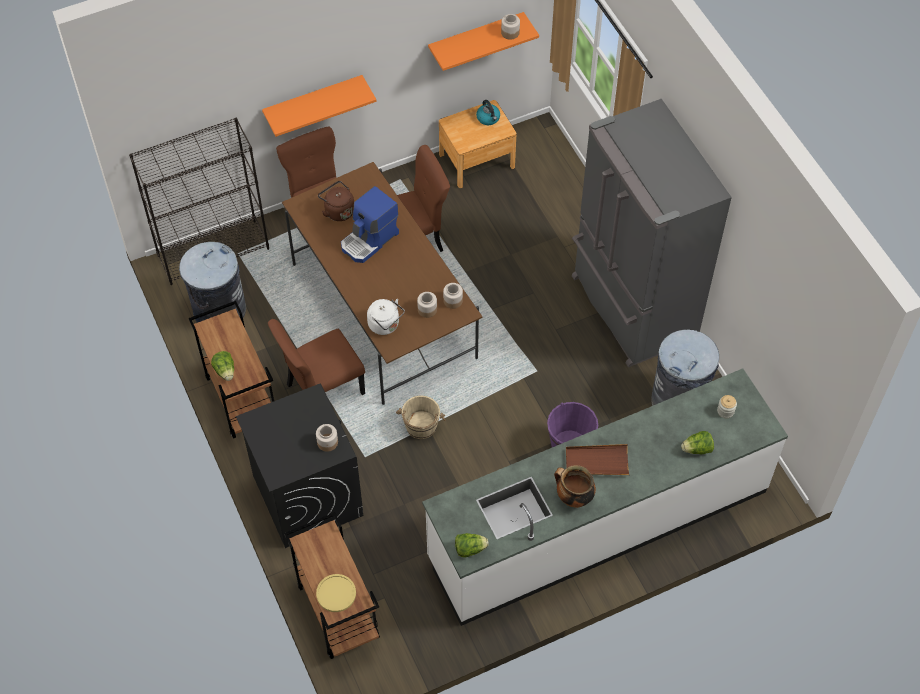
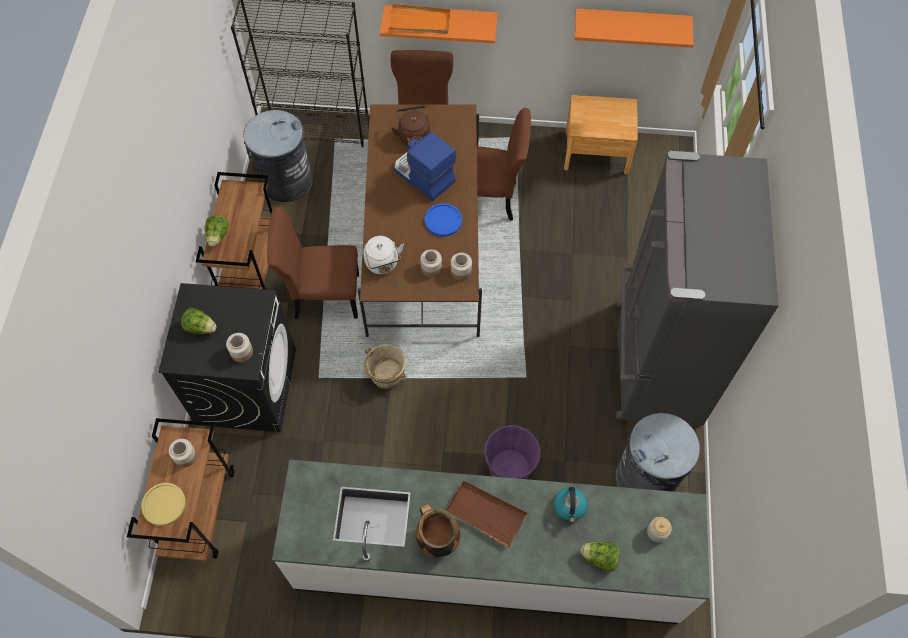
camera: 30 degrees right, 5 degrees up
(303, 110) = (420, 21): none -> orange tray
(369, 240) = (423, 176): coffee machine -> coffee machine turned 60 degrees clockwise
(411, 268) = (443, 220): none -> blue plate
(470, 549) = (300, 535): lettuce -> lettuce (201, 327)
(488, 118) = (619, 114): kettle -> kettle (569, 507)
(510, 32) = (664, 30): jar -> jar (185, 456)

